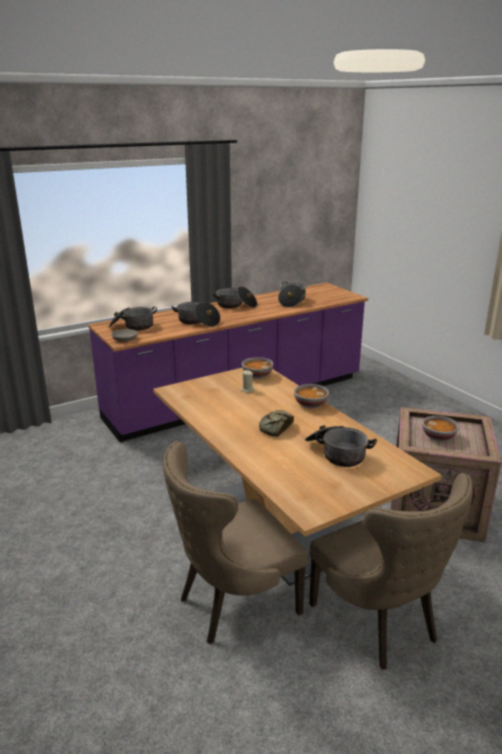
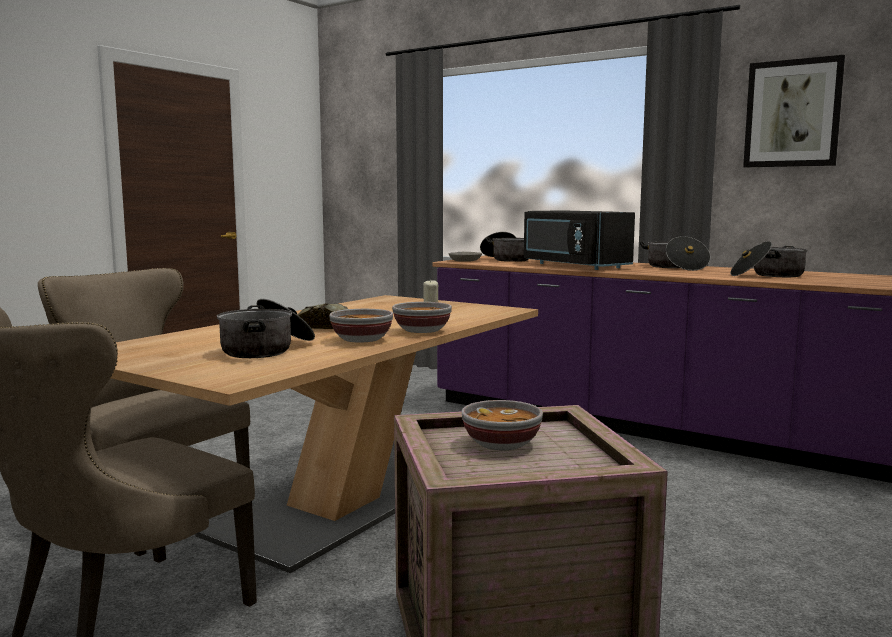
camera: 65 degrees right, 15 degrees down
(197, 322) = (573, 266): cooking pot -> black microwave
(257, 203) = (792, 113): none -> picture
(257, 375) = (485, 311): bowl -> bowl (361, 340)

